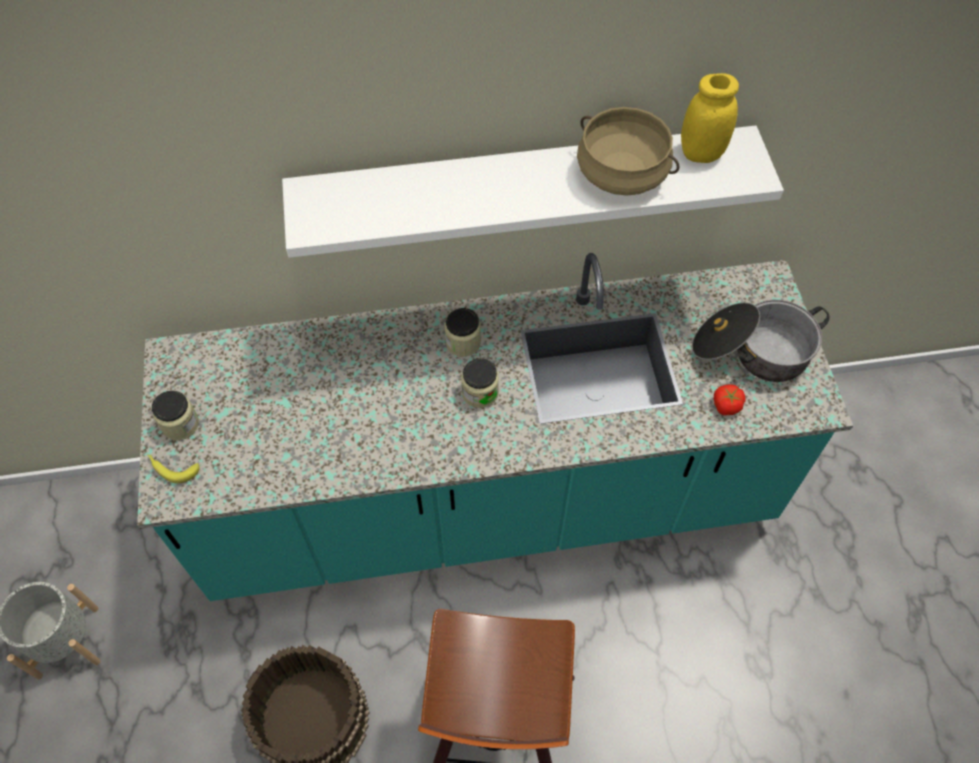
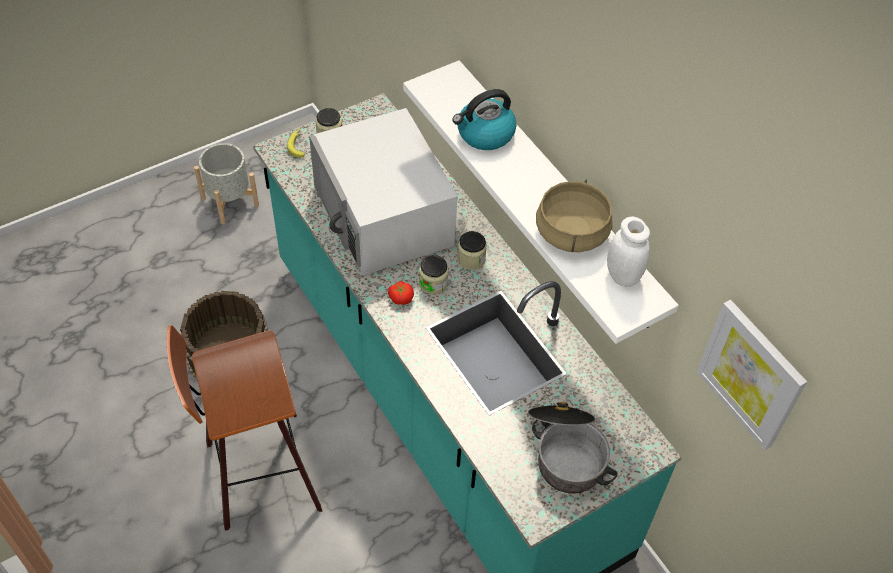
camera: 65 degrees right, 5 degrees down
(351, 408) = (384, 216): none -> white microwave
(427, 197) = (484, 134): none -> kettle
(701, 153) = (623, 275): yellow jar -> white jar
(726, 405) = (503, 446): tomato -> tomato (401, 297)
(875, 100) = (751, 374): none -> picture

